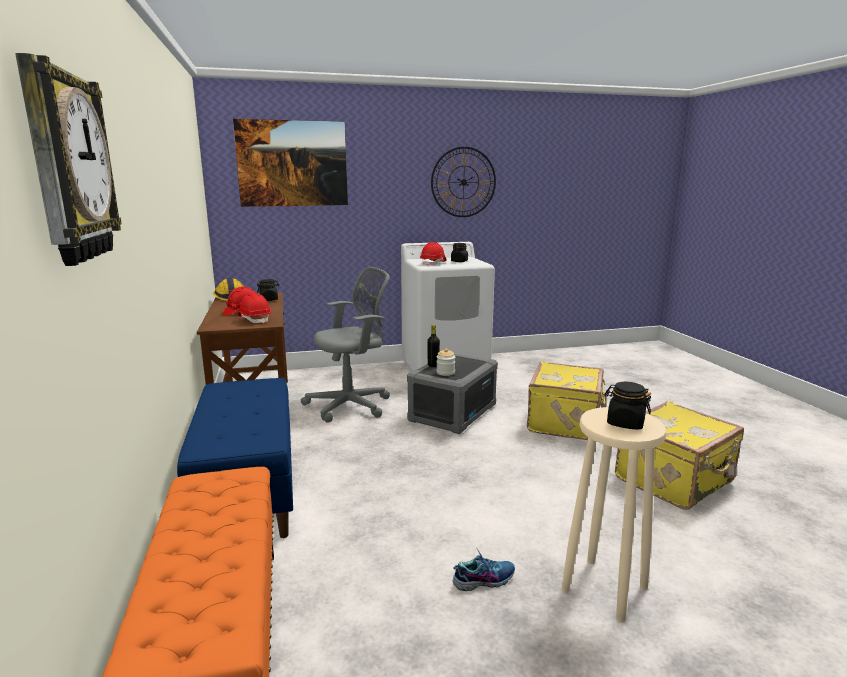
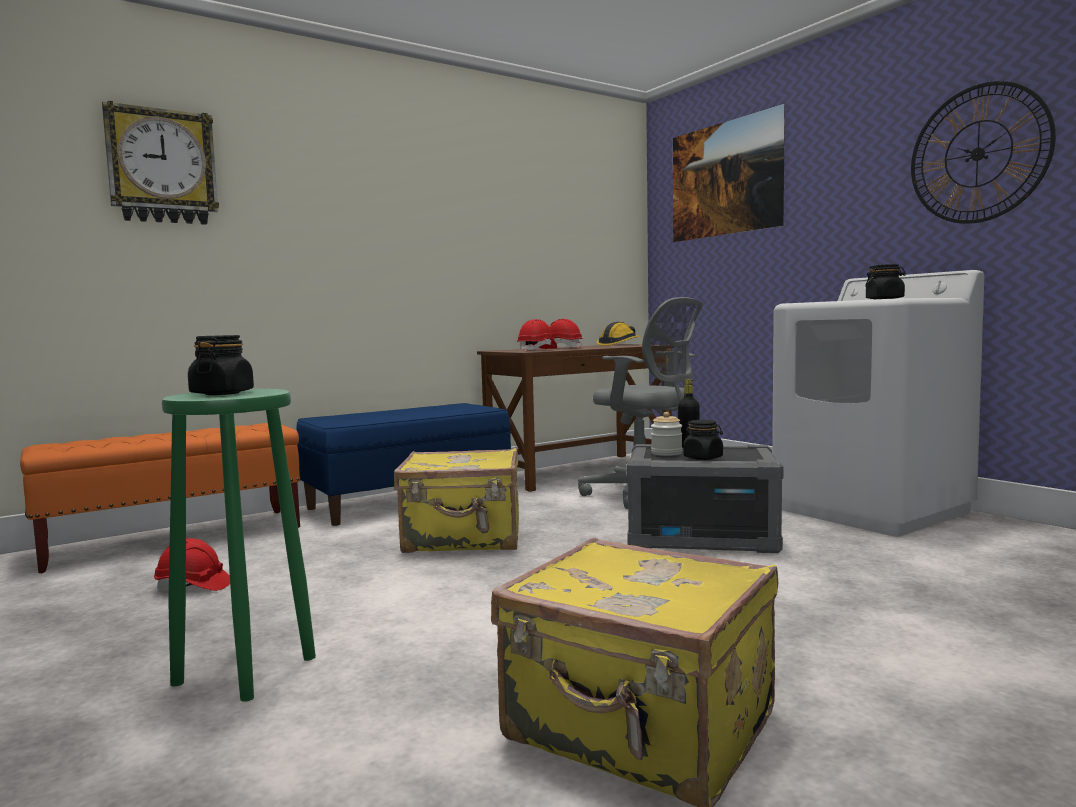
camera: 70 degrees right, 10 degrees down
(269, 299) = (628, 346): black jar -> black jar (703, 458)
(433, 263) = (826, 301): red hard hat -> red hard hat (193, 586)
(483, 579) = (267, 603): shoe -> none
(565, 422) = (795, 608): yellow suitcase -> yellow suitcase (464, 539)
(603, 588) = (247, 669): beige stool -> green stool

